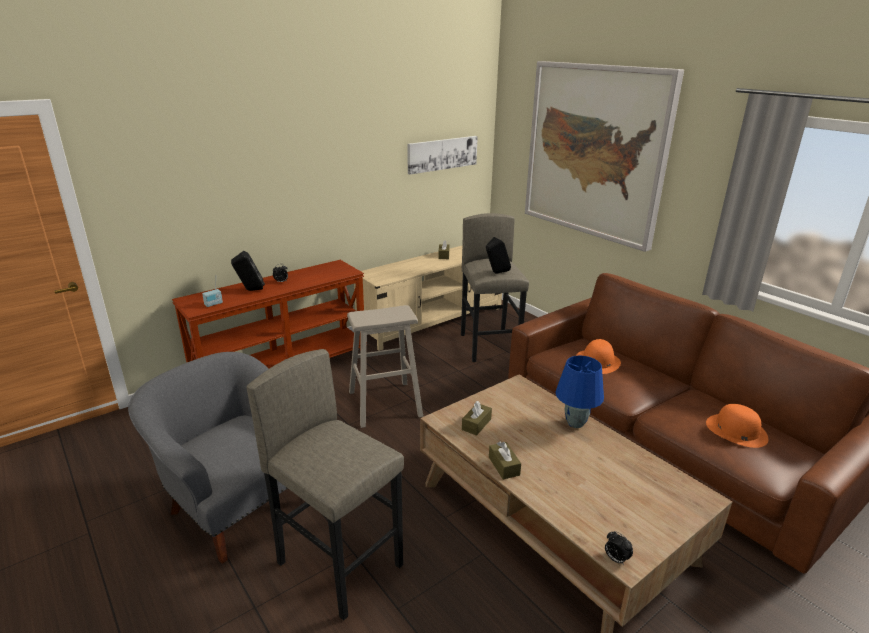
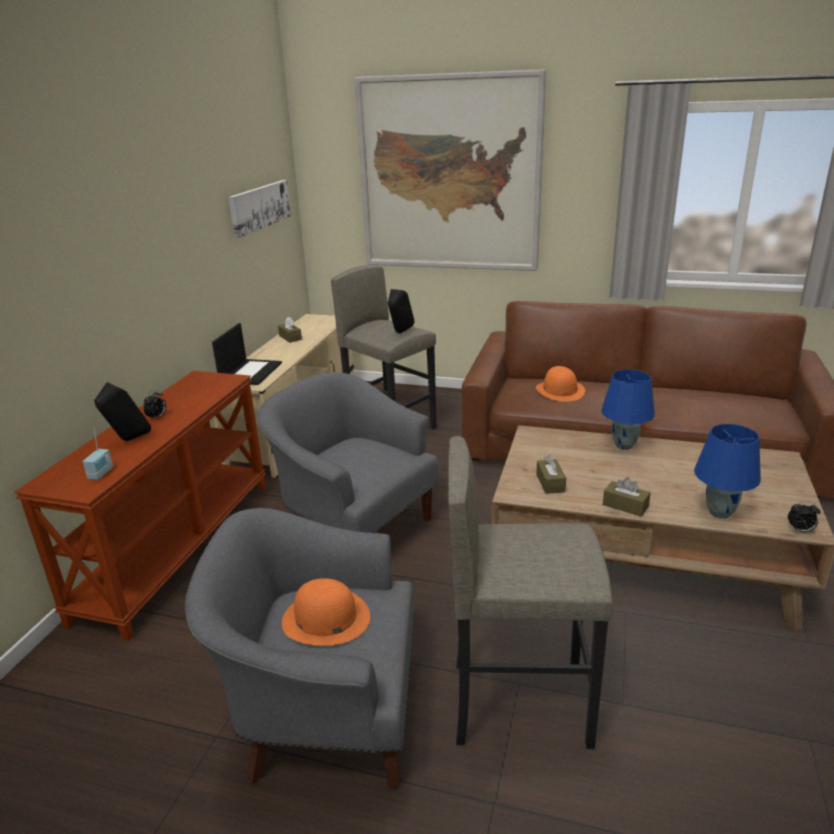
camera: 35 degrees left, 0 degrees up
(385, 403) = (356, 527): beige stool -> grey armchair
(387, 271) = (250, 372): none -> laptop
(569, 508) = (719, 512): none -> blue table lamp
(736, 430) = (725, 403): orange hat -> orange hat (325, 618)

